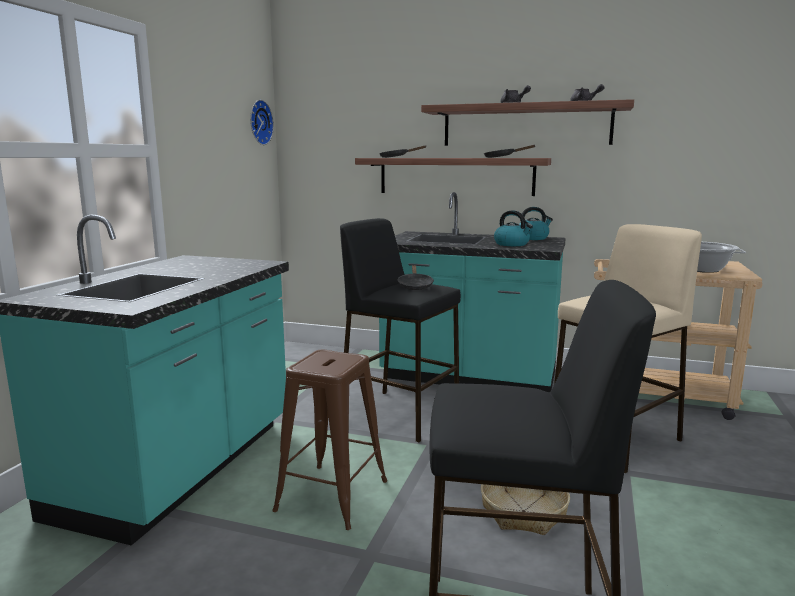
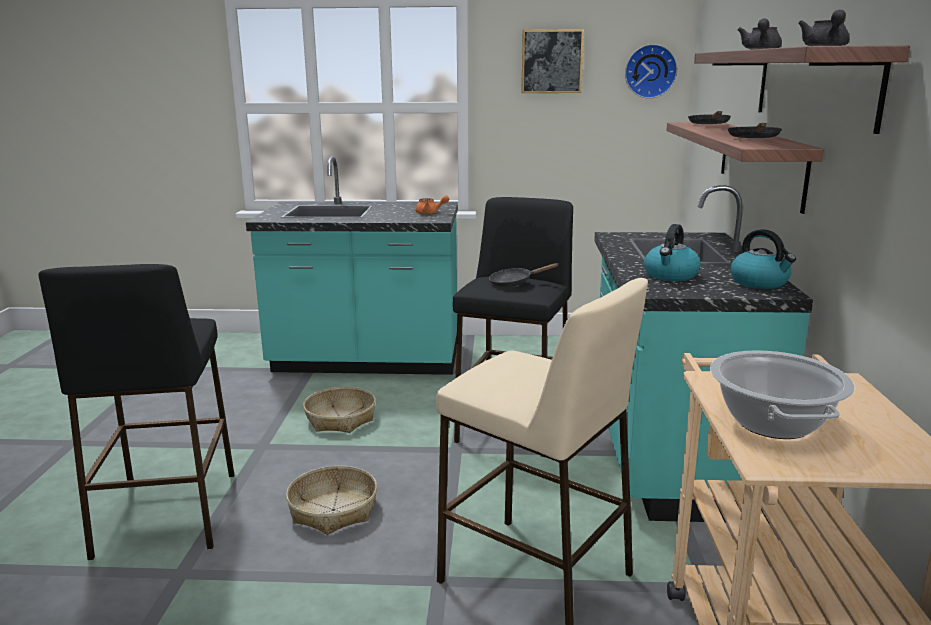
camera: 75 degrees right, 5 degrees up
(208, 107) = (552, 61): none -> picture
(228, 262) = (430, 213): none -> orange teapot
(332, 496) = (340, 419): brown stool -> basket

